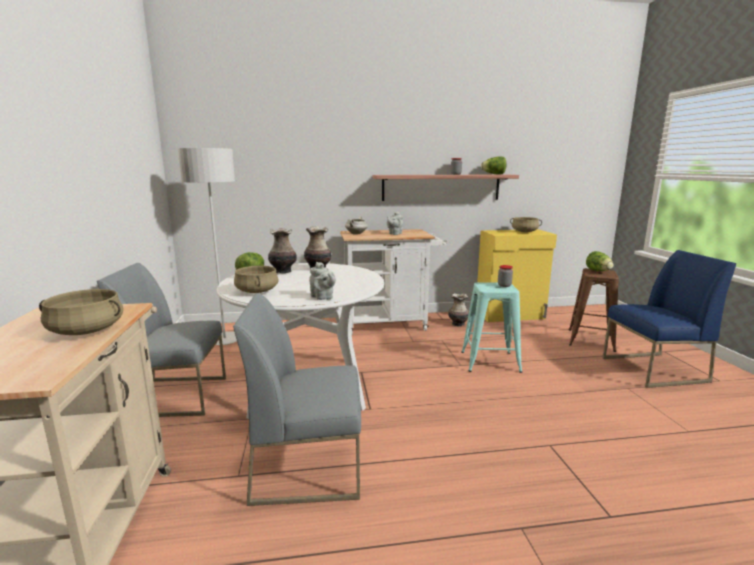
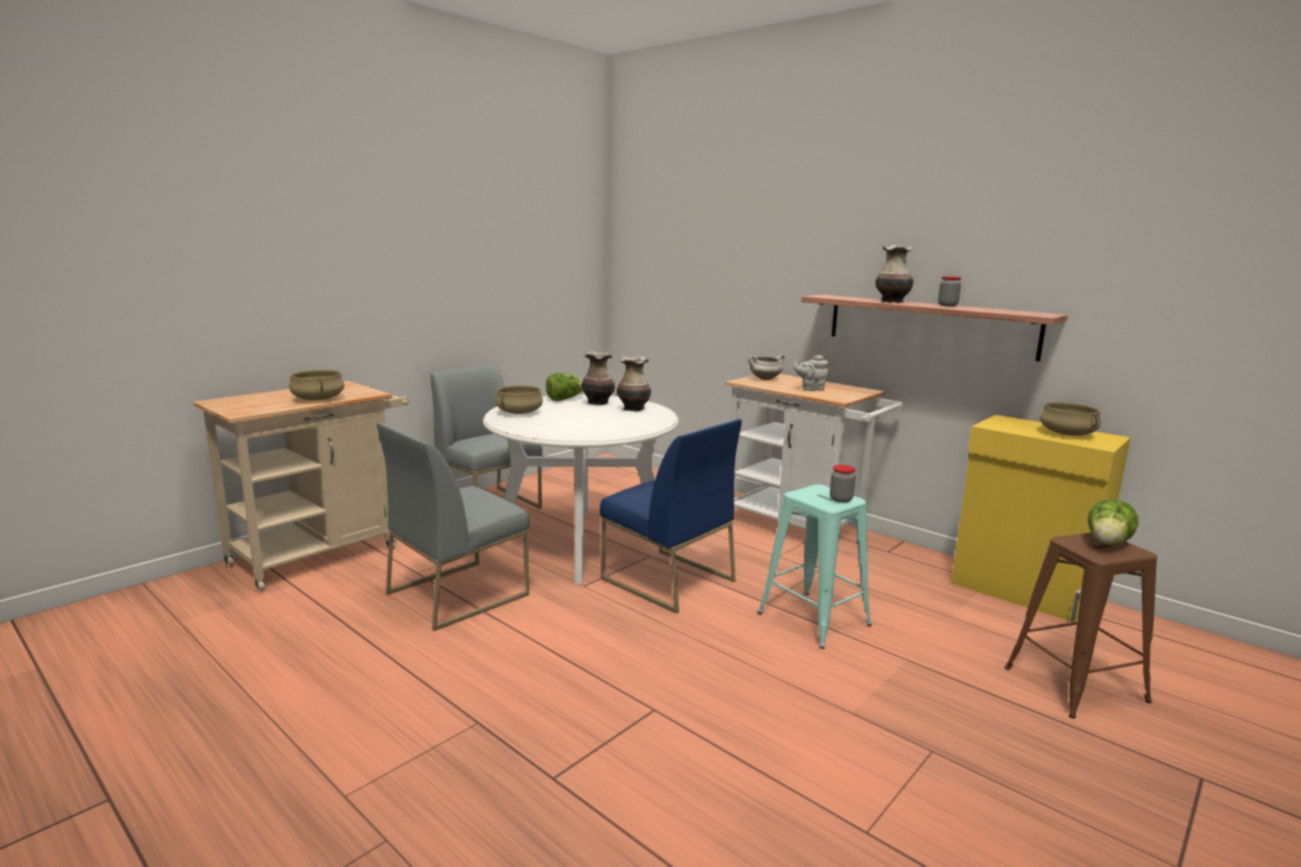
camera: 50 degrees right, 0 degrees up
(224, 340) = (606, 478): grey floor lamp -> none
(309, 466) = (458, 593): grey chair -> grey chair turned 90 degrees counterclockwise
(322, 297) = (538, 432): grey teapot -> none
(458, 324) = (894, 566): vase -> vase (892, 302)
(494, 174) = (1021, 312): lettuce -> none
(653, 370) = (1068, 772): blue chair -> blue chair (666, 580)

